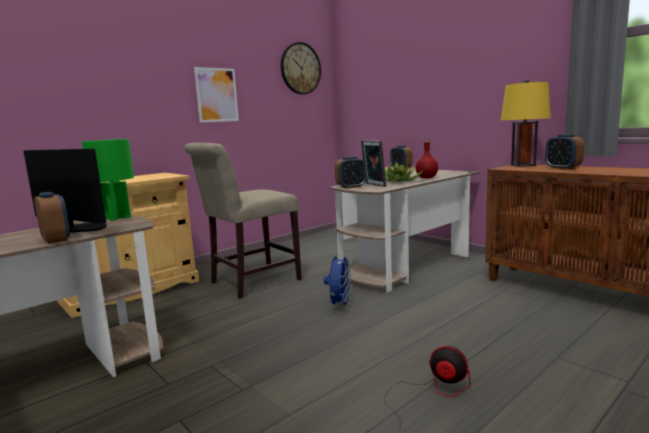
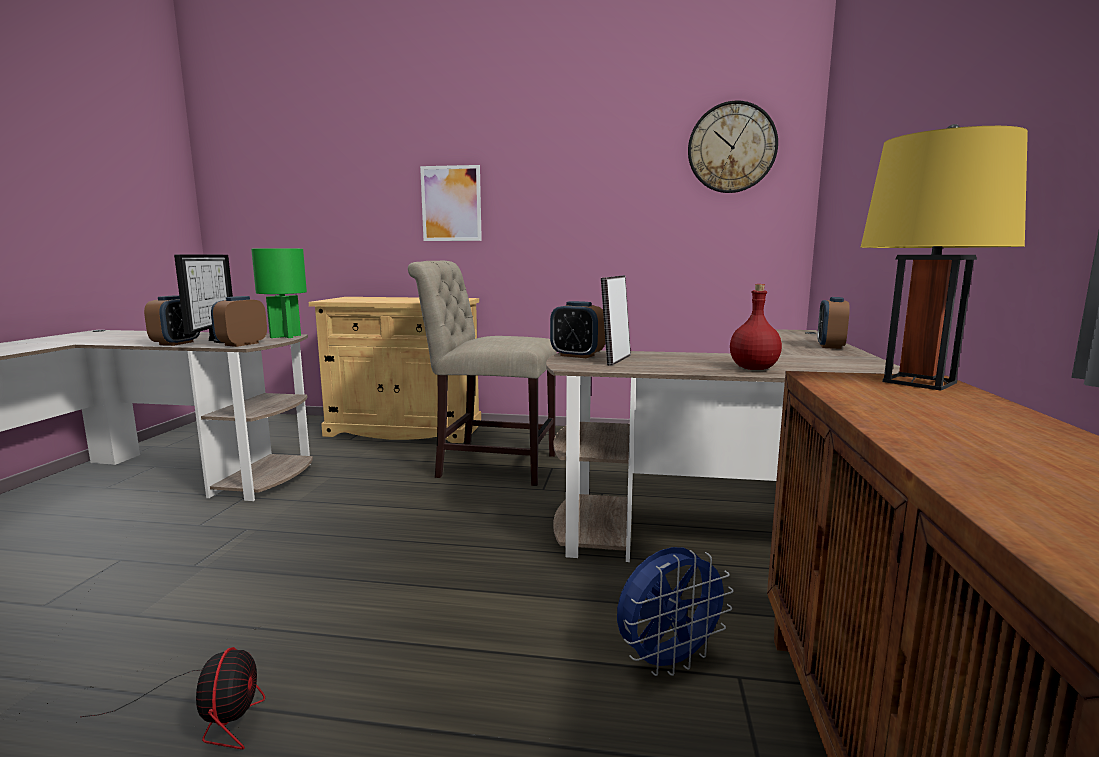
camera: 50 degrees right, 0 degrees up
(216, 95) = (566, 197): picture -> picture (451, 203)
(340, 305) = (475, 540): blue fan -> blue fan (668, 661)
(399, 181) = (677, 364): potted plant -> none
(563, 168) = (945, 412): alarm clock -> alarm clock (242, 344)

